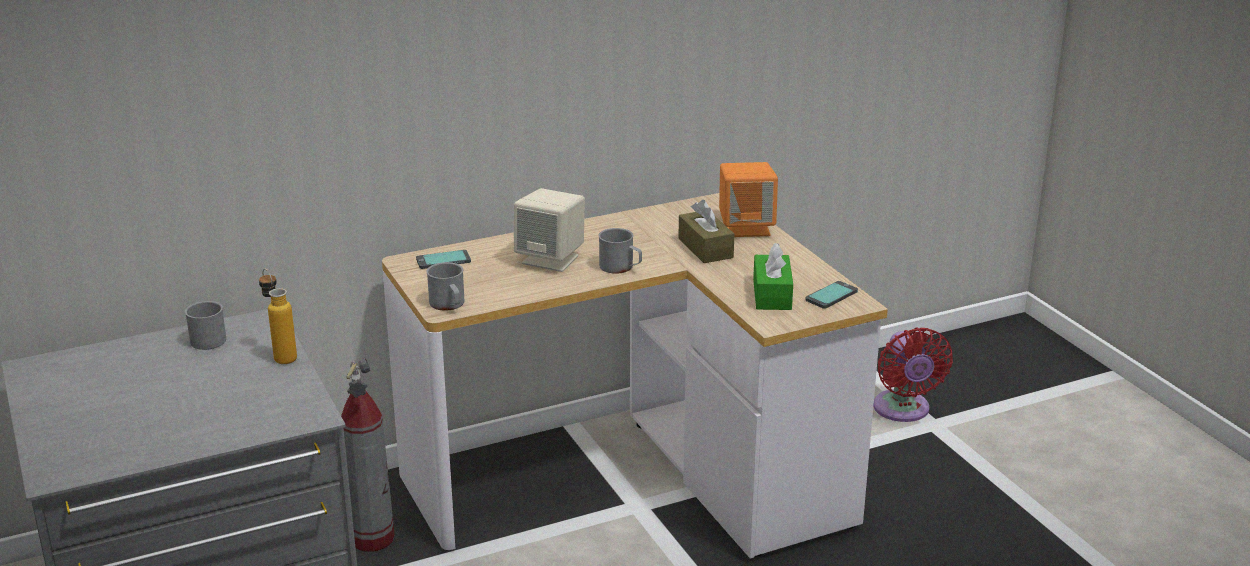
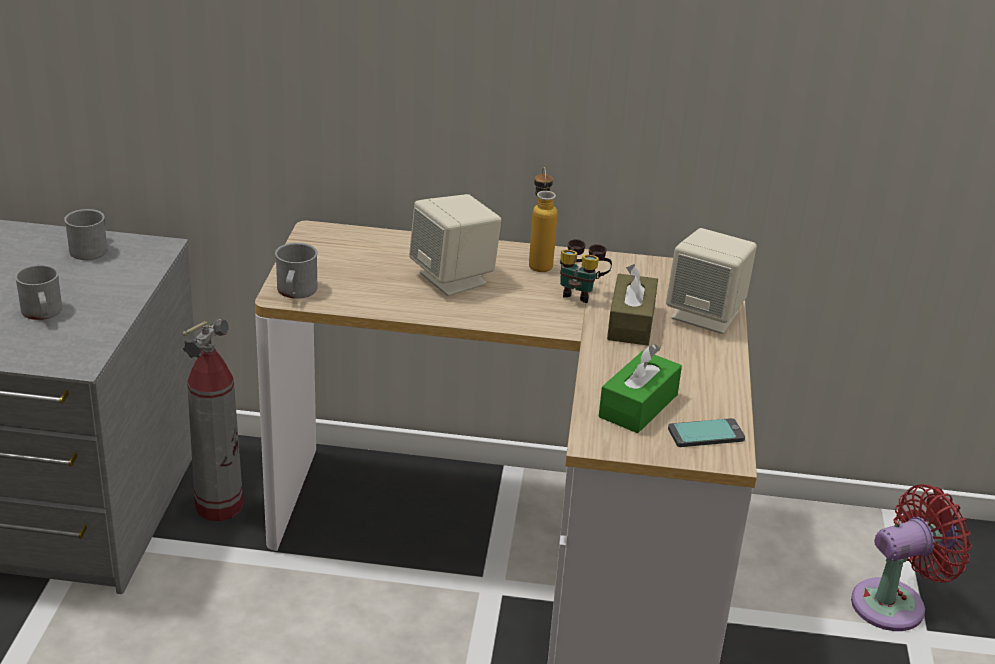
camera: 30 degrees right, 5 degrees up
(281, 355) = (127, 289): bottle -> bottle (539, 262)
(443, 261) = (350, 243): phone -> none
(621, 268) = (512, 313): grey mug -> grey mug (42, 313)
(649, 240) = (580, 292): none -> binoculars
(746, 228) = (706, 315): orange speaker -> beige speaker
(903, 410) = (895, 603): red fan -> red fan turned 135 degrees counterclockwise

